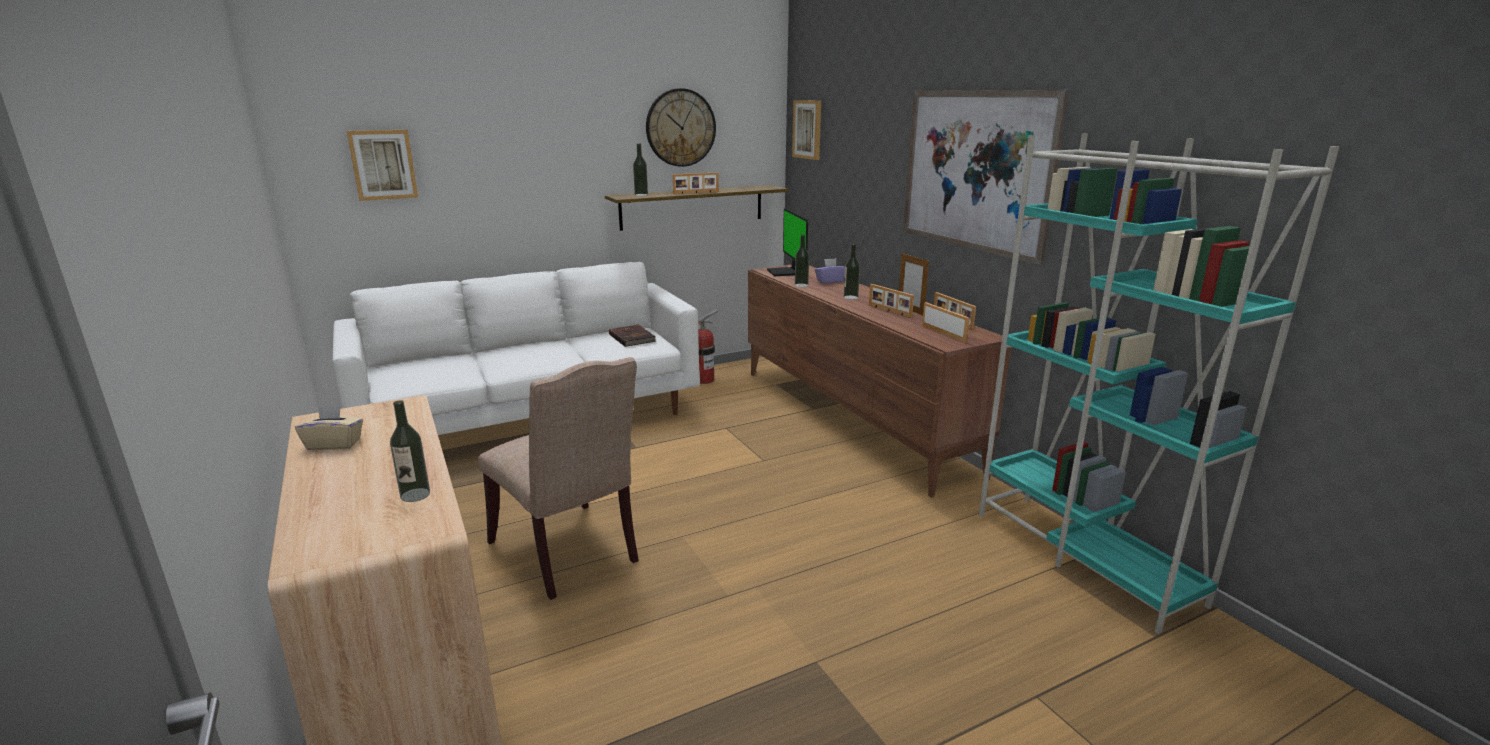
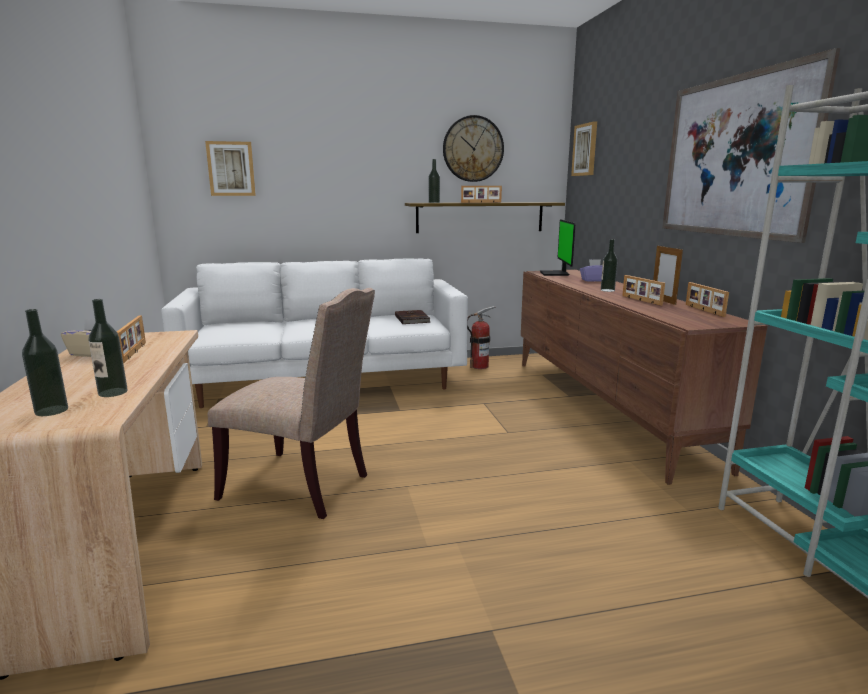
camera: 15 degrees right, 5 degrees down
(569, 553) = (302, 486): beige chair -> beige chair turned 45 degrees counterclockwise
(801, 285) = (565, 281): bottle -> bottle (51, 411)
(944, 333) = (691, 317): picture frame -> picture frame (135, 352)

